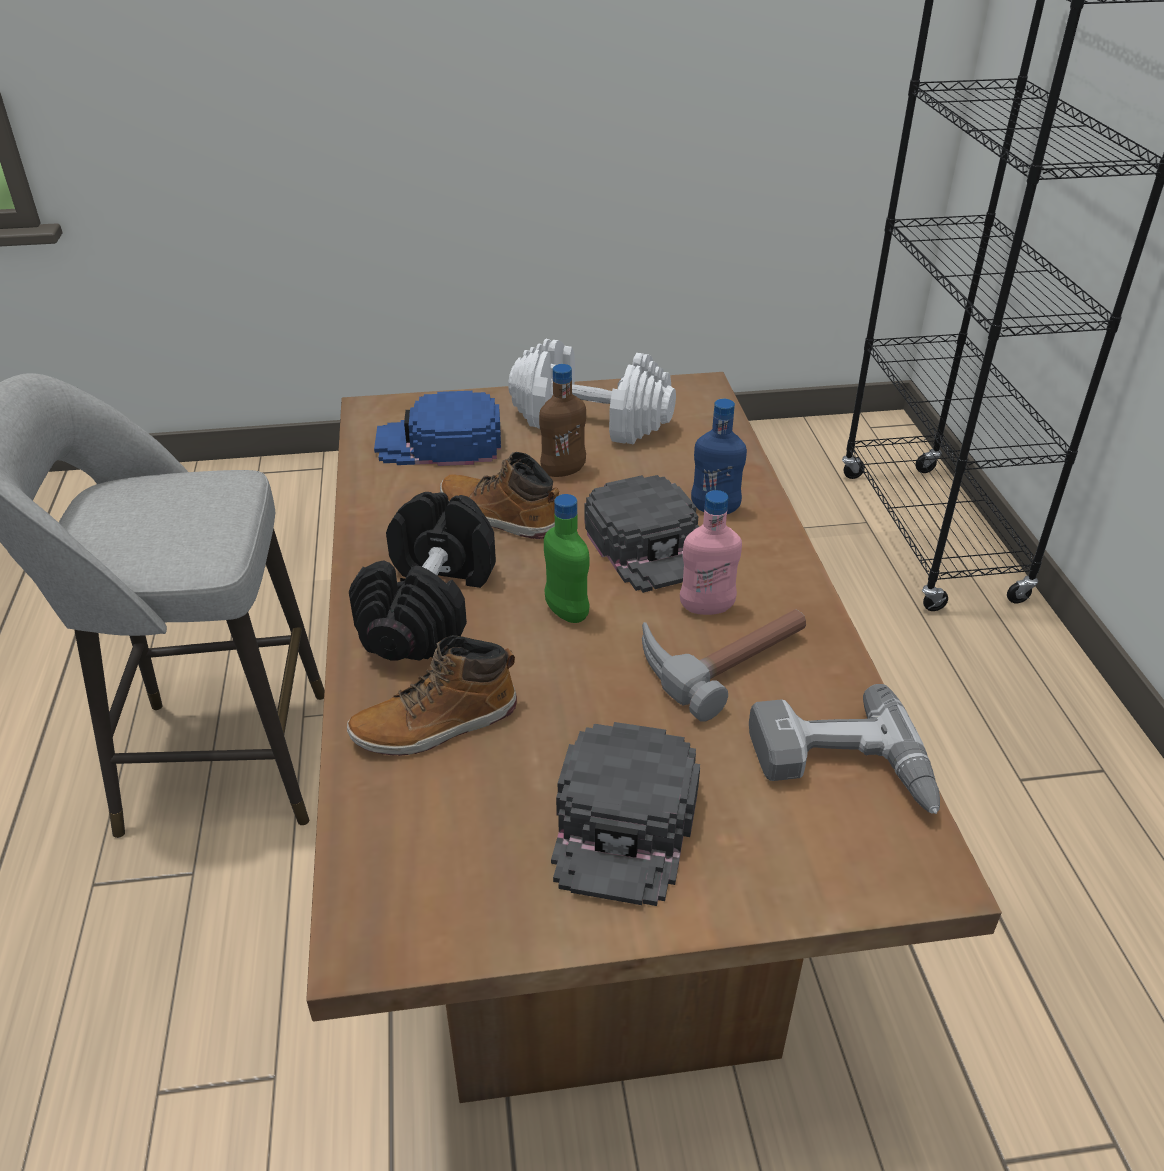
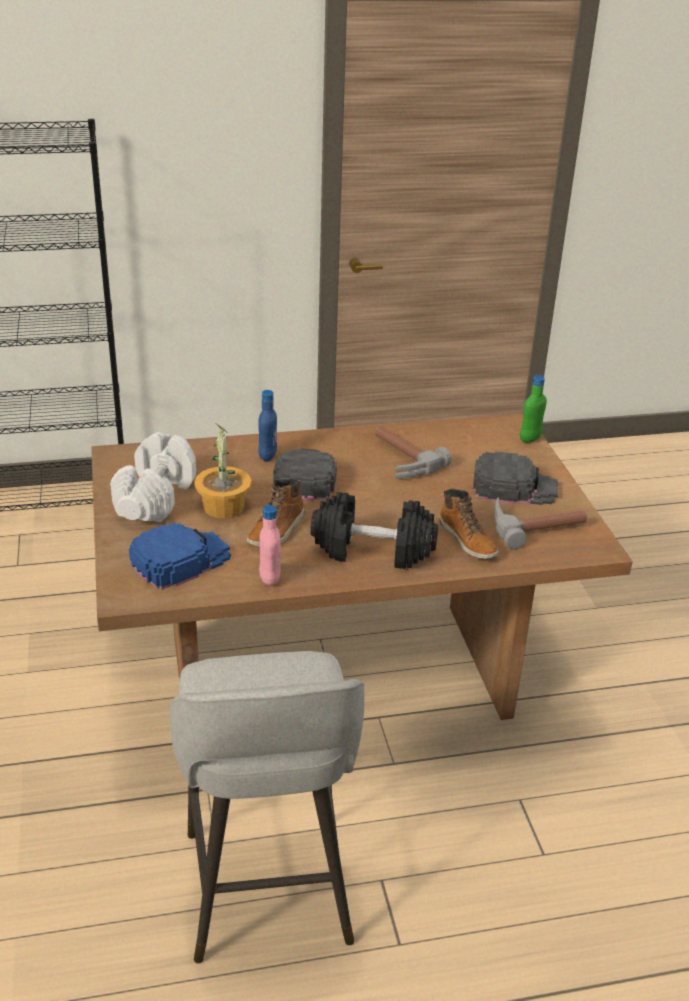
camera: 95 degrees left, 5 degrees down
(440, 442) = (180, 560): blue cap -> blue cap turned 120 degrees counterclockwise
(471, 837) = (535, 525): none -> hammer
(563, 471) = (223, 507): brown bottle -> potted plant
(566, 612) = (371, 503): green bottle -> green bottle (530, 439)
(649, 545) = (305, 477): black cap -> black cap turned 60 degrees counterclockwise
(706, 608) = (361, 462): pink bottle -> pink bottle (269, 578)
(841, 770) = (466, 436): power drill -> none

